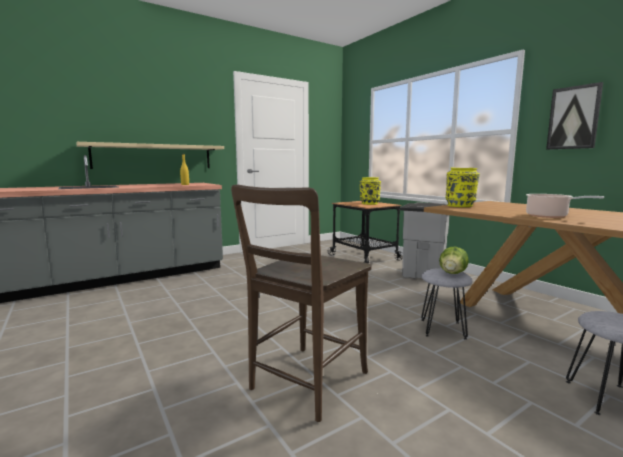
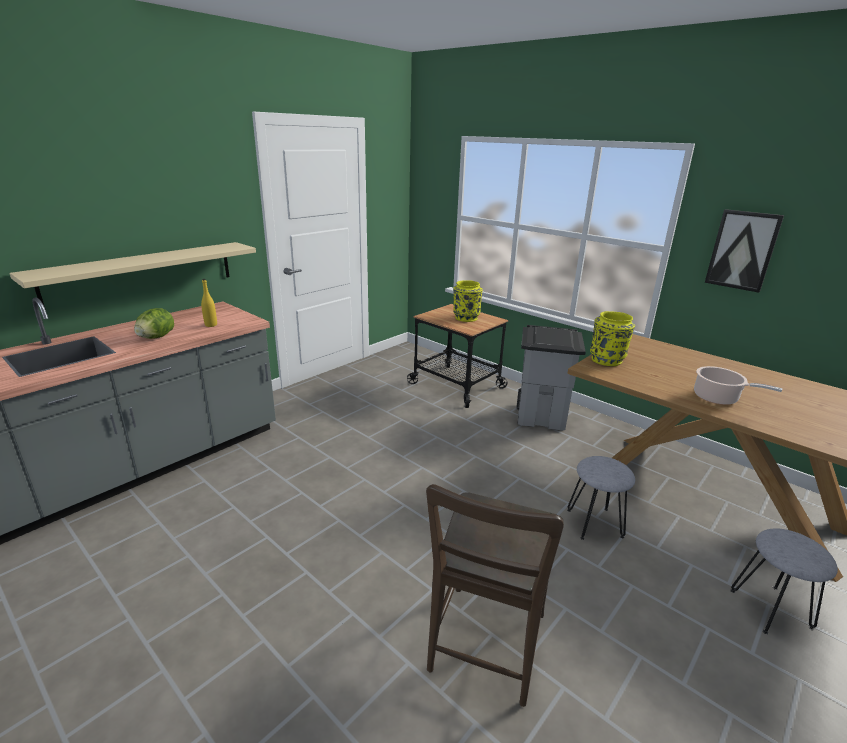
camera: 15 degrees left, 15 degrees up
(452, 273) = (613, 469): lettuce -> lettuce (156, 337)

